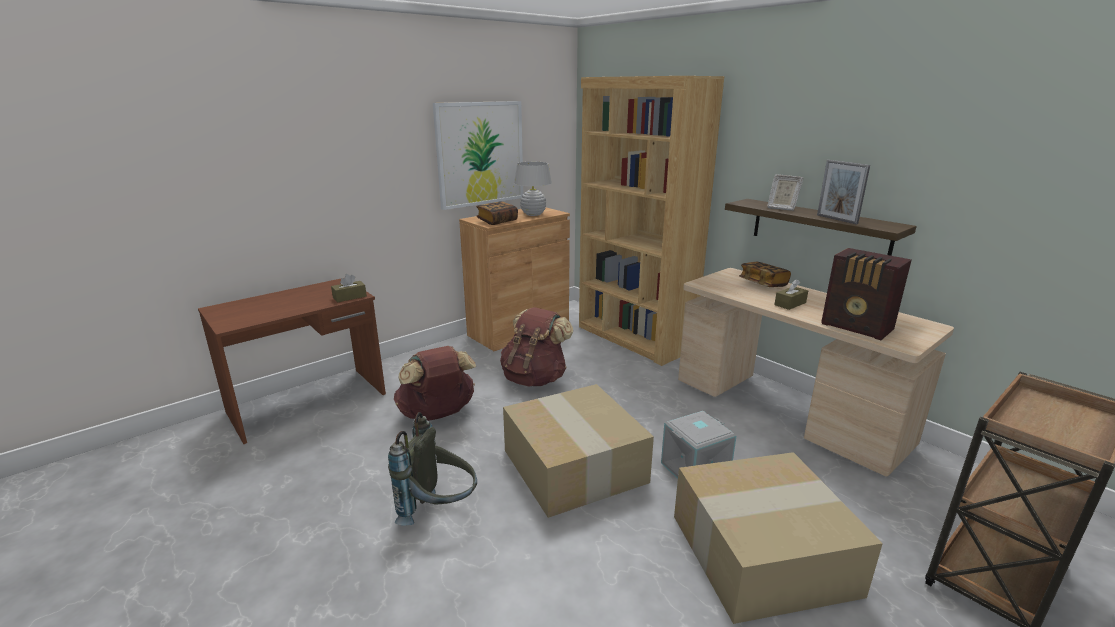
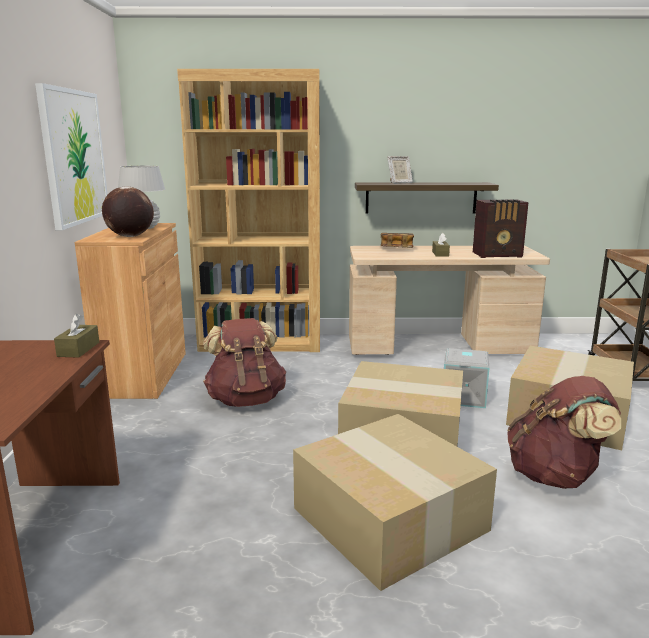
camera: 50 degrees left, 5 degrees down
(438, 415) = (221, 466): brown backpack -> brown backpack (555, 476)
(440, 511) = (386, 518): grey backpack -> cardboard box
(497, 221) = (130, 236): book -> globe
(836, 219) = (449, 183): picture frame -> none

